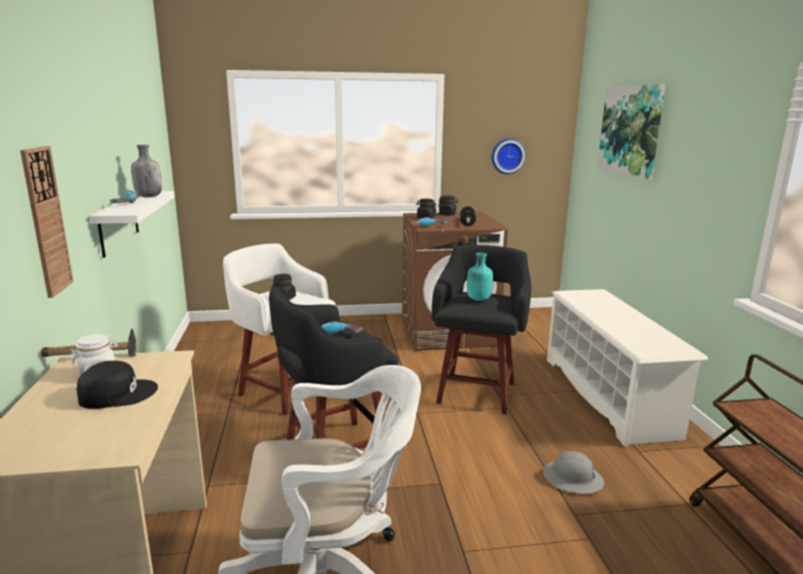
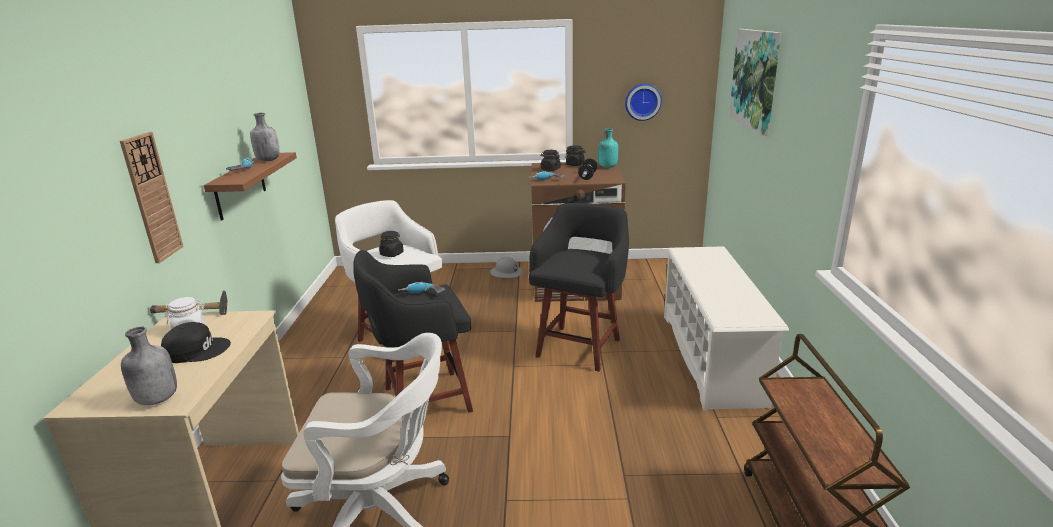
camera: 10 degrees right, 5 degrees up
(92, 450) = (156, 399): none -> grey bottle
(118, 223) = (240, 186): white shelf -> brown shelf
(478, 299) = (575, 259): turquoise bottle -> turquoise bottle (607, 167)
(572, 479) = (637, 440): grey hard hat -> grey hard hat (506, 273)

